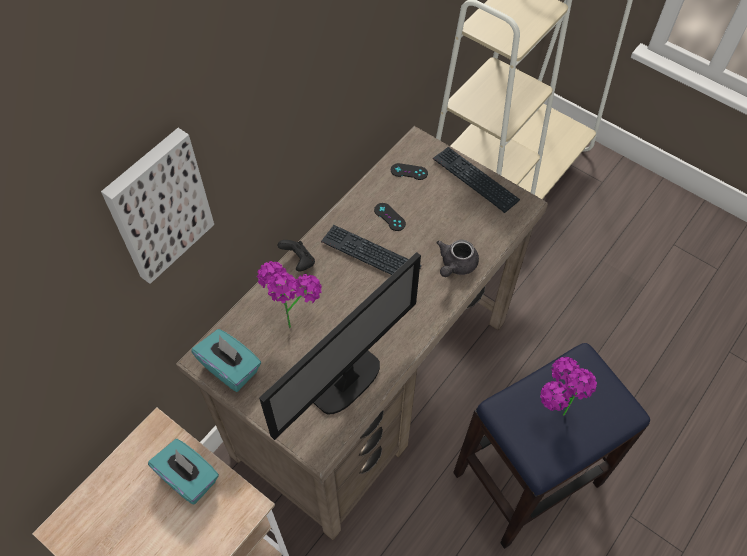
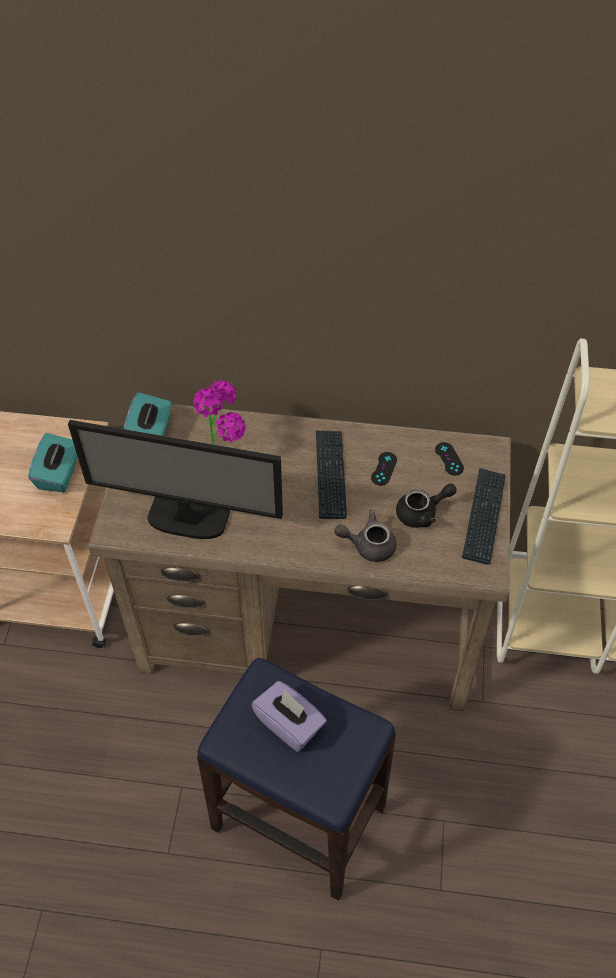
camera: 60 degrees right, 5 degrees down
(157, 205) = (157, 248): picture -> none
(299, 261) = (285, 427): black game controller -> none
(447, 215) = (422, 513): none -> black teapot
(552, 411) = (289, 724): potted plant -> purple tissue box

